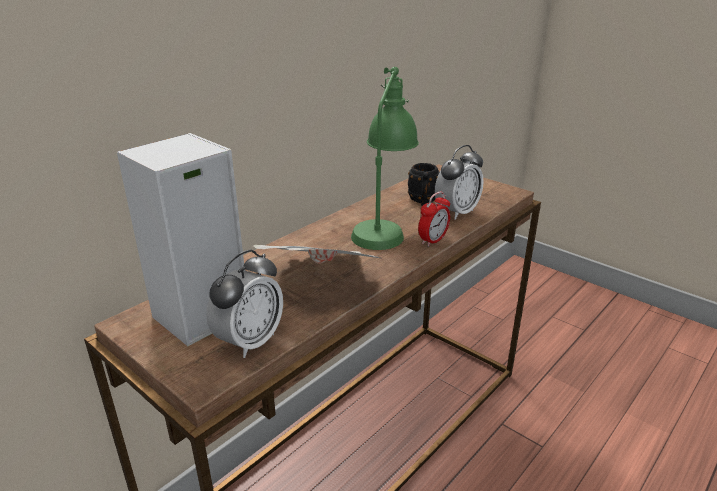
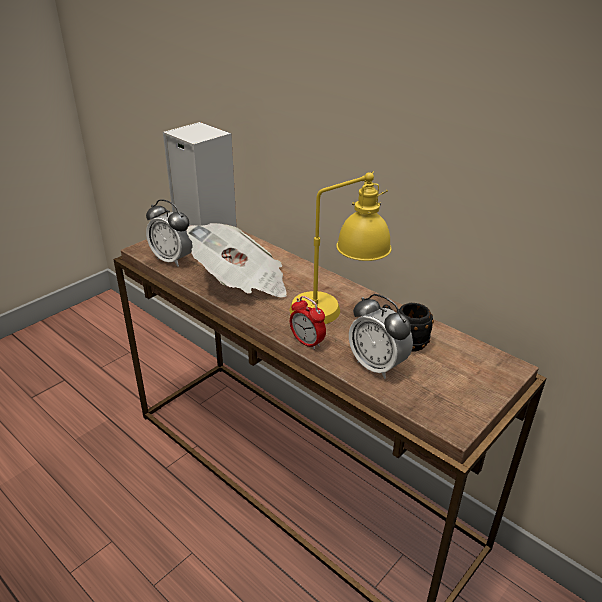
camera: 90 degrees right, 5 degrees up
(383, 226) = (337, 314): green table lamp -> yellow table lamp

